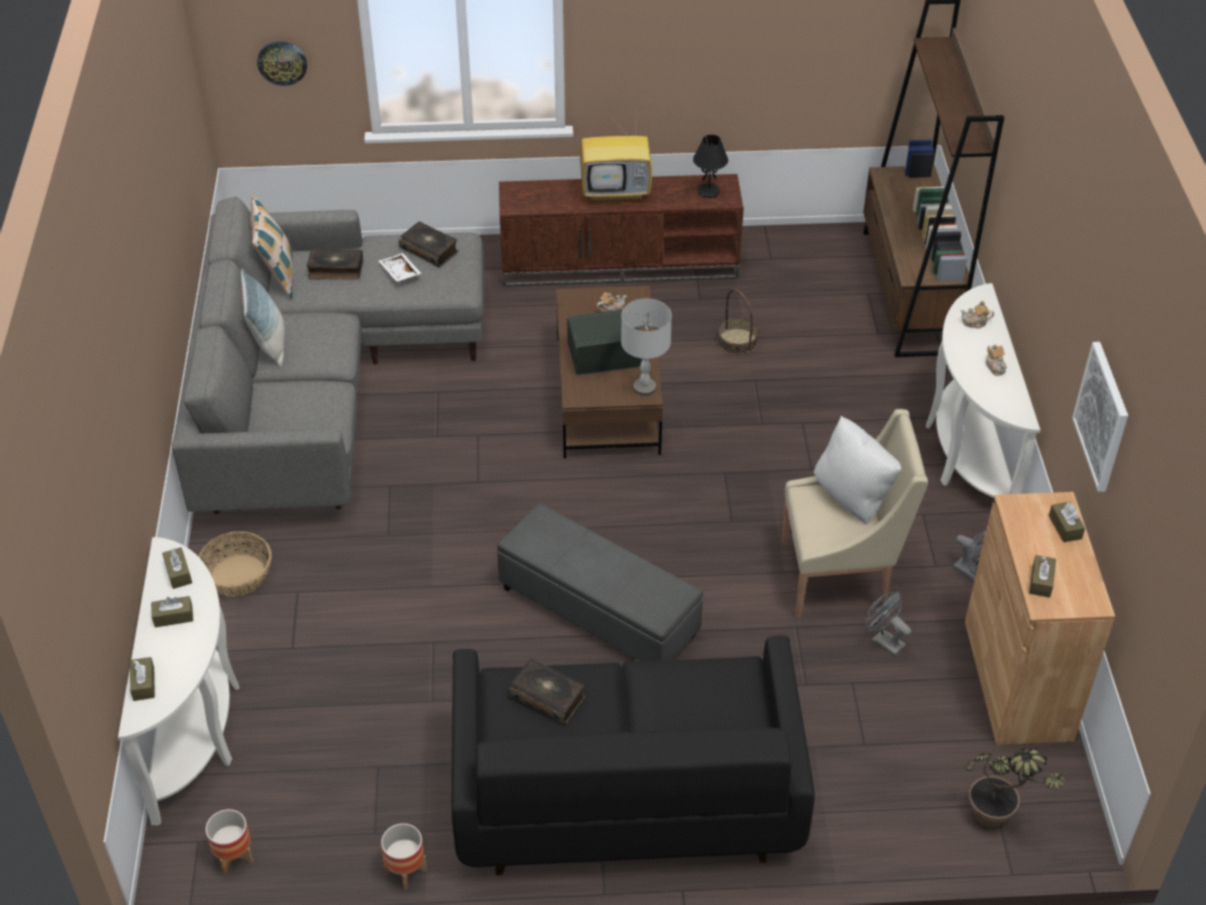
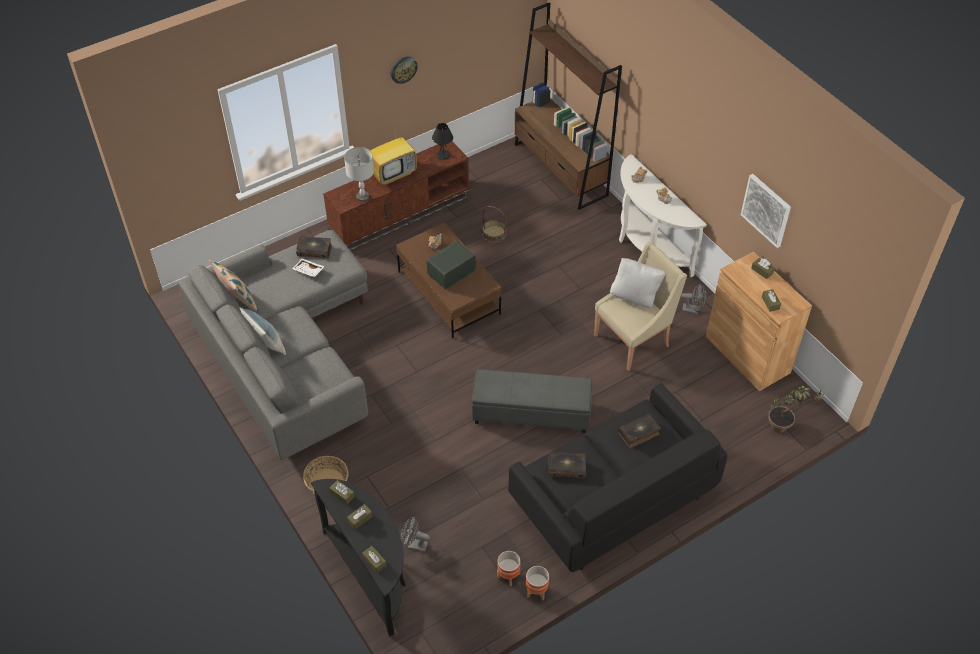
camera: 30 degrees left, 5 degrees up
(198, 726) = (372, 574): white console table -> black console table
(234, 857) = (445, 629): planter -> planter (508, 576)
(282, 62) = (183, 172): wall clock -> wall clock (403, 69)
(335, 270) = (270, 284): book -> book (639, 433)
(645, 388) = (485, 282): grey table lamp -> grey table lamp (363, 197)
(883, 641) = (676, 363): grey fan -> grey fan (414, 545)

